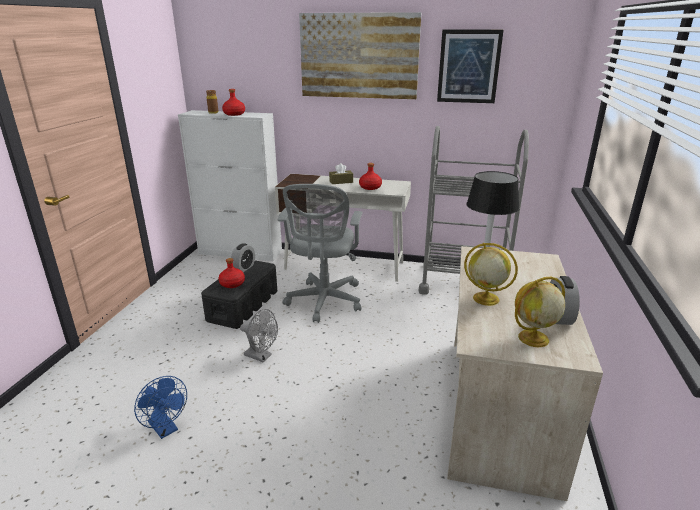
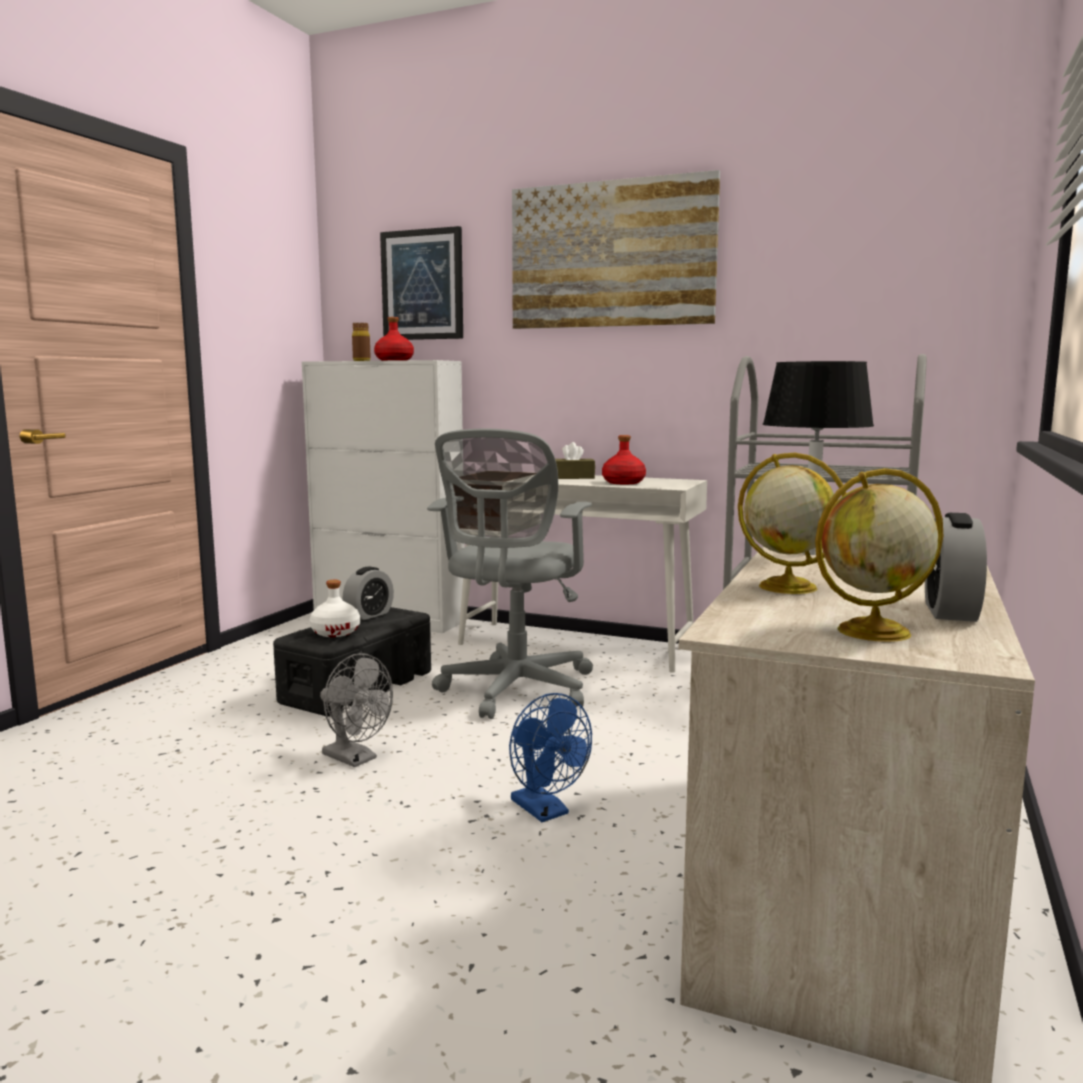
camera: 10 degrees right, 15 degrees down
(166, 429) = (112, 850): blue fan -> blue fan (545, 811)
(232, 284) = (335, 632): red bottle -> white bottle
(468, 66) = (810, 259): picture -> picture (422, 285)

